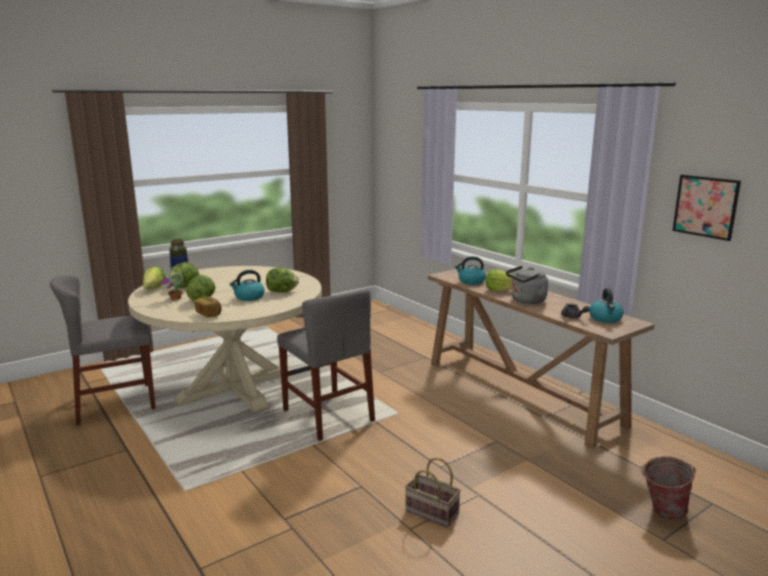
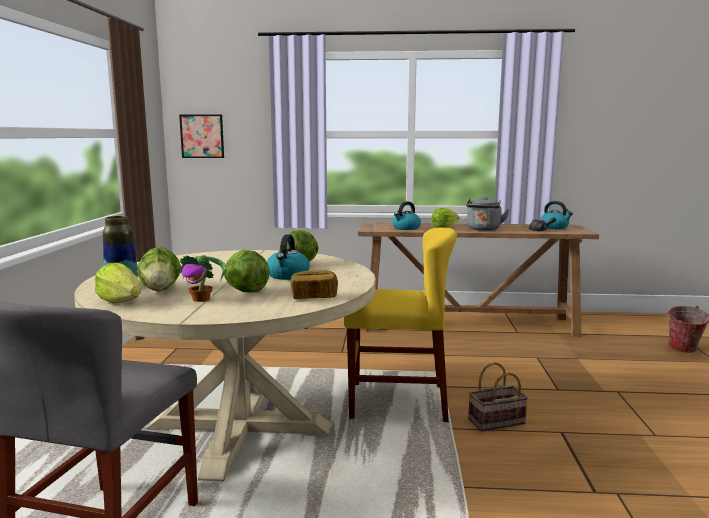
camera: 50 degrees left, 5 degrees down
(328, 415) = (397, 402): grey chair -> yellow chair
(430, 512) = (633, 418): basket -> basket (496, 422)
(705, 206) = (594, 127): picture -> picture (202, 136)

